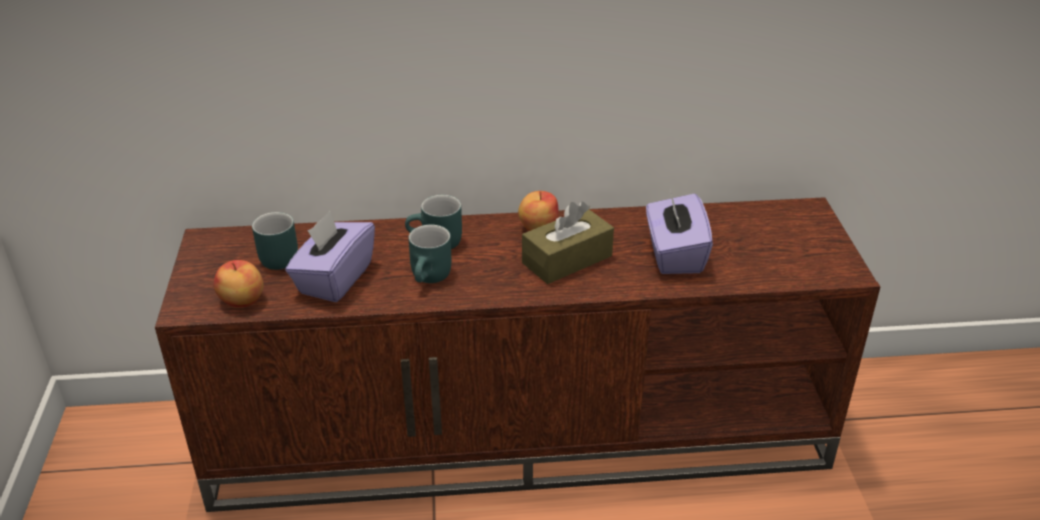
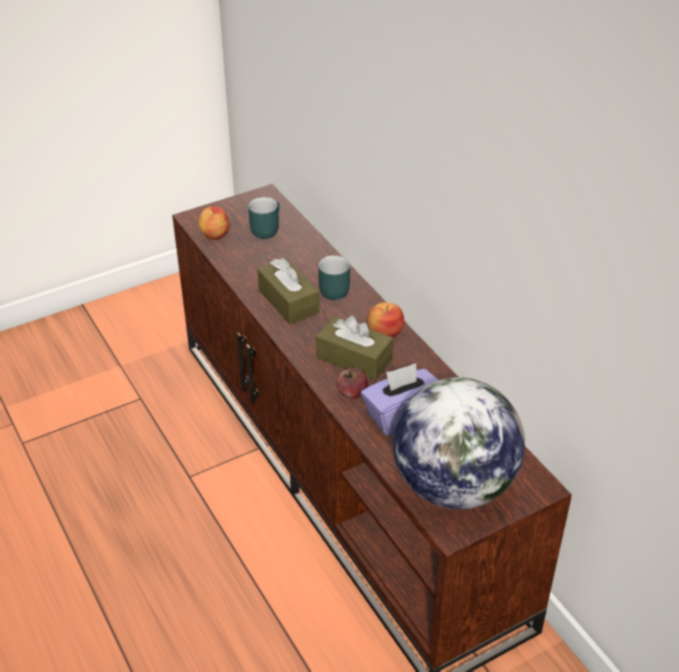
camera: 65 degrees right, 5 degrees up
(334, 279) = (259, 261): purple tissue box -> none
(432, 277) = (288, 301): turquoise mug -> brown tissue box
(621, 276) = (351, 393): none -> apple
(789, 254) = (453, 485): none -> globe

